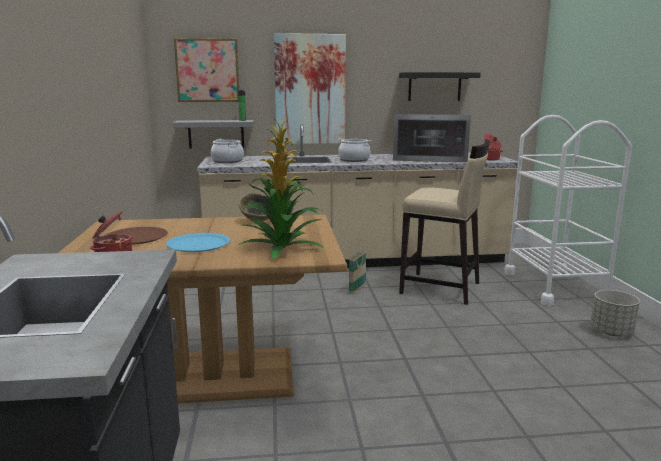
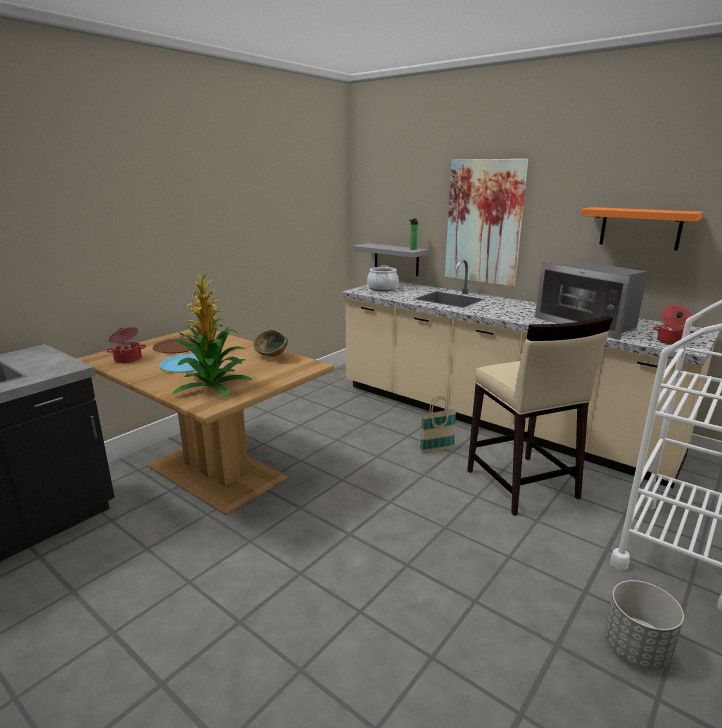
camera: 45 degrees right, 5 degrees up
(207, 70) = (394, 197): picture -> none
(354, 160) = (495, 308): cooking pot -> none
(434, 86) = (640, 228): black shelf -> orange shelf

